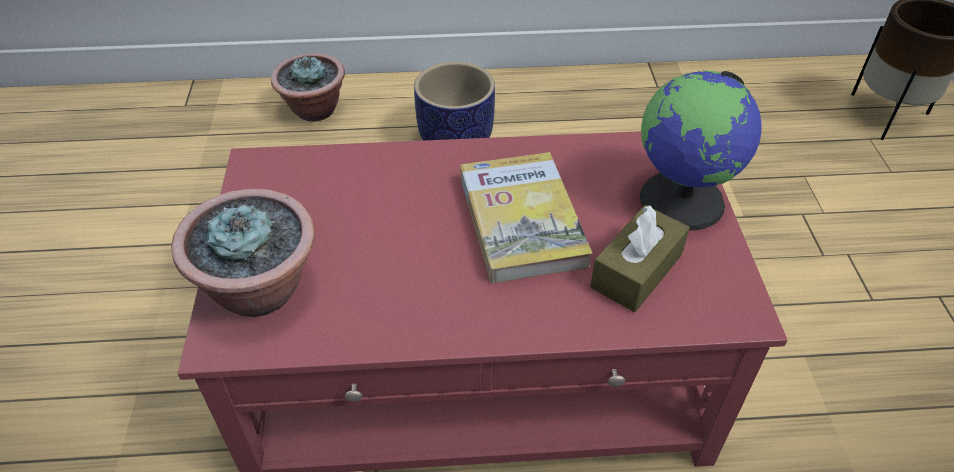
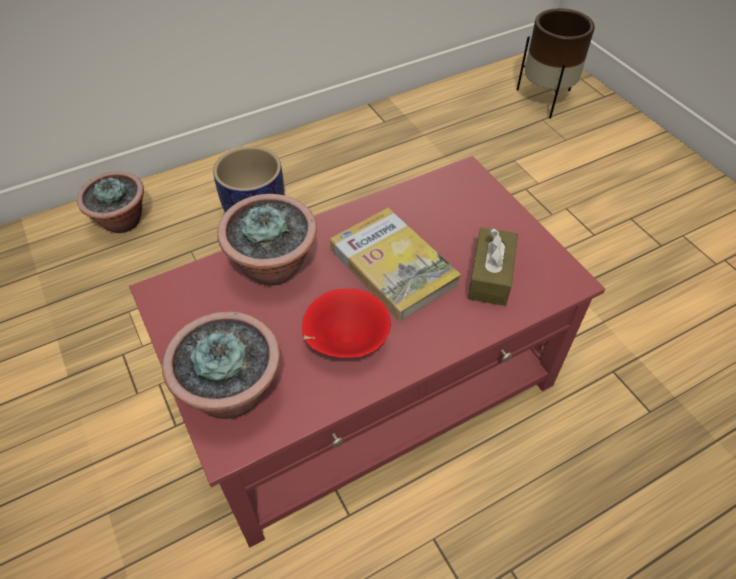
camera: 25 degrees left, 5 degrees up
(387, 178) = (274, 267): none -> potted plant
(415, 281) = (345, 340): none -> red bowl
(683, 201) = (492, 213): globe -> none

